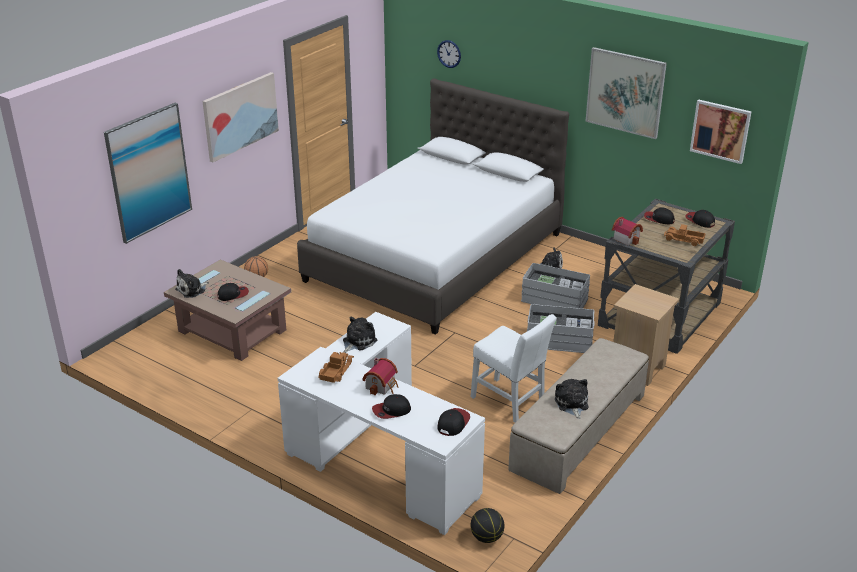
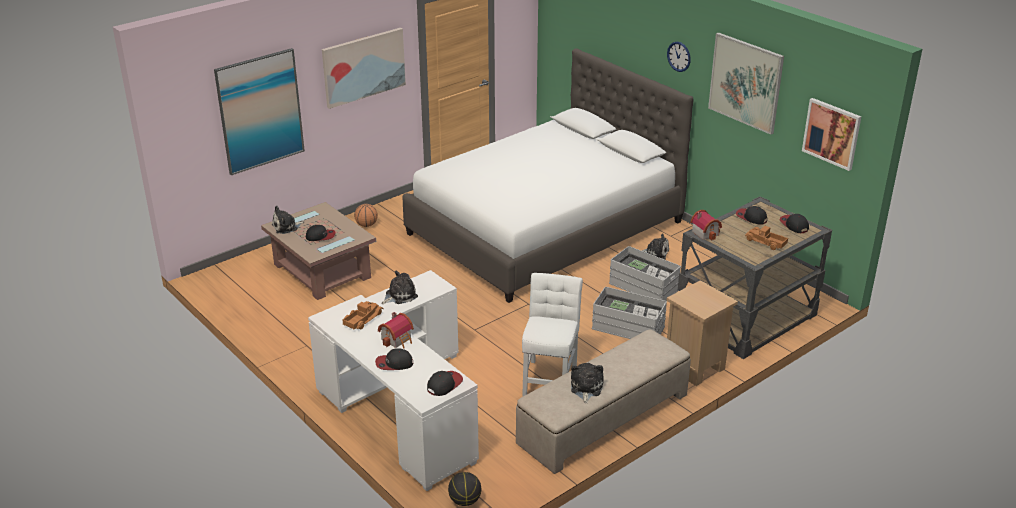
camera: 15 degrees right, 0 degrees up
(449, 54) = (592, 25): wall clock -> wall clock (679, 56)
(510, 401) = (549, 378): white chair -> white chair turned 135 degrees counterclockwise

